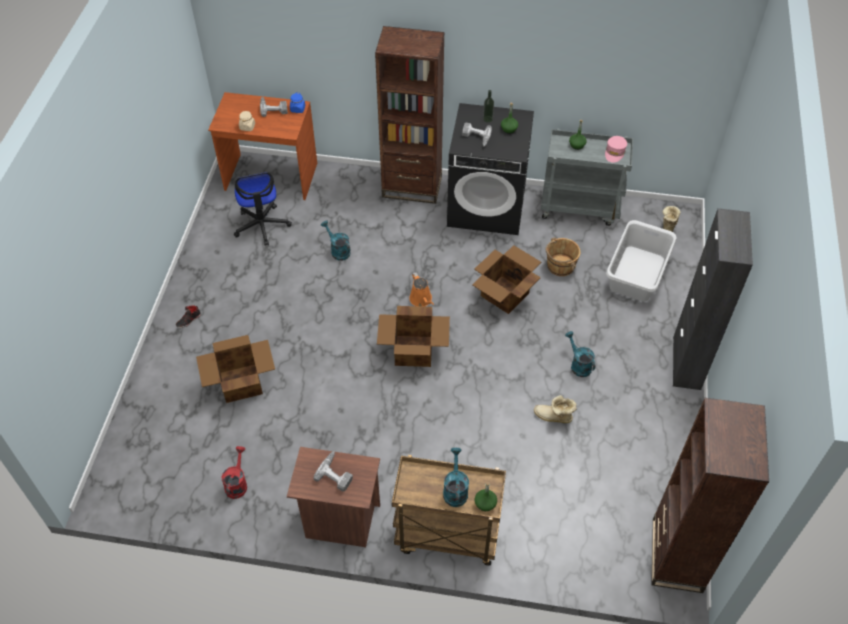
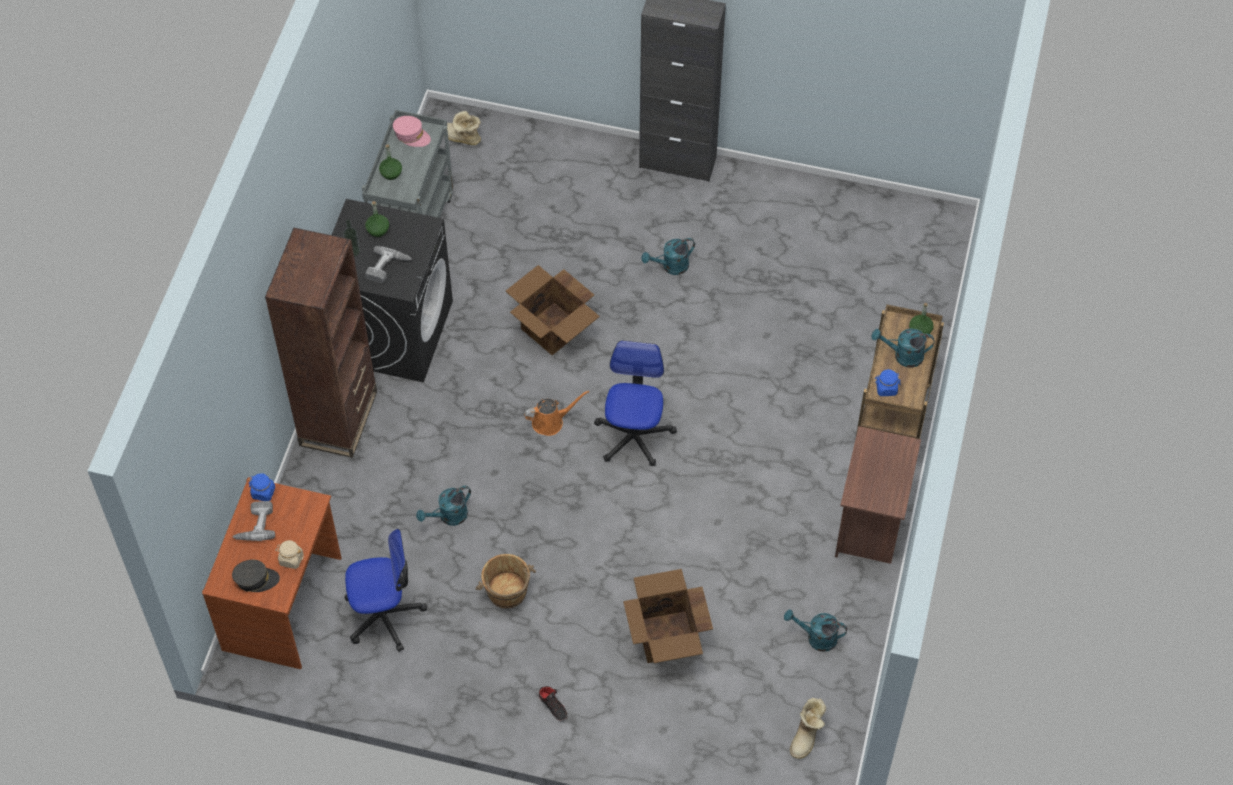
camera: 85 degrees left, 5 degrees up
(233, 113) = (256, 579): none -> grey cap
(237, 483) = (816, 637): red watering can -> turquoise watering can
(336, 473) = (877, 468): power drill -> none
(414, 351) = (634, 436): cardboard box -> office chair
(418, 476) = (886, 388): none -> blue jar
(553, 417) = (743, 301): boot -> boot (807, 736)
(560, 266) = (513, 263): brown bucket -> brown bucket (507, 592)
(637, 273) = (536, 184): grey laundry basket -> none
(676, 555) = (918, 219): brown bookcase -> none

